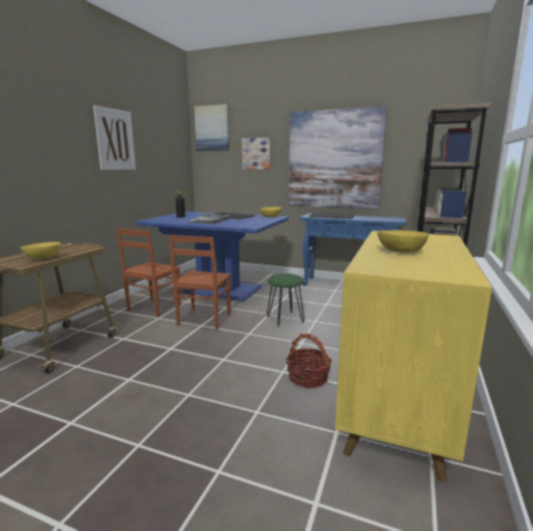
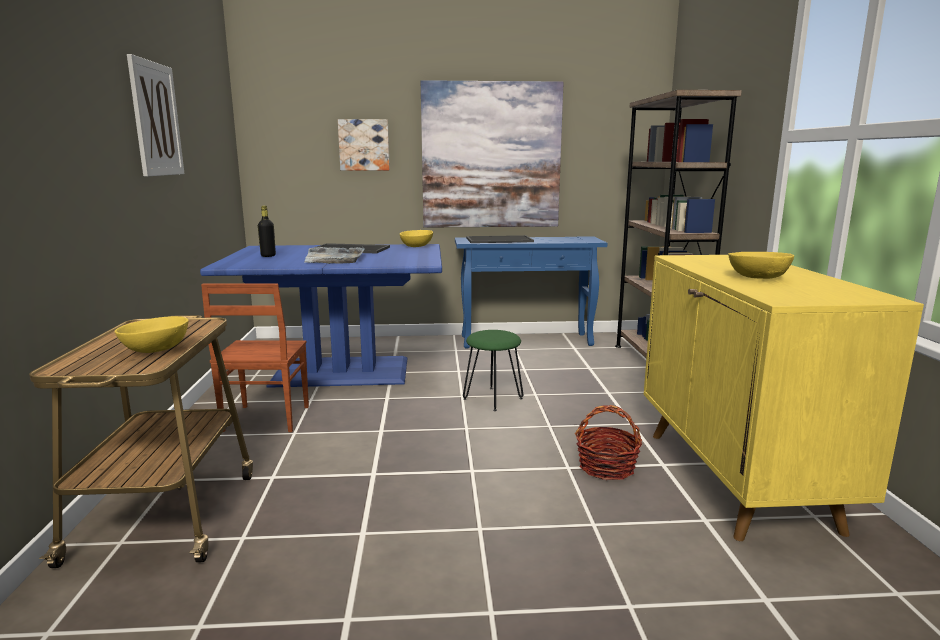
camera: 25 degrees left, 0 degrees up
(203, 320) = (374, 422): brown chair -> none
(212, 128) = (278, 100): picture -> none

